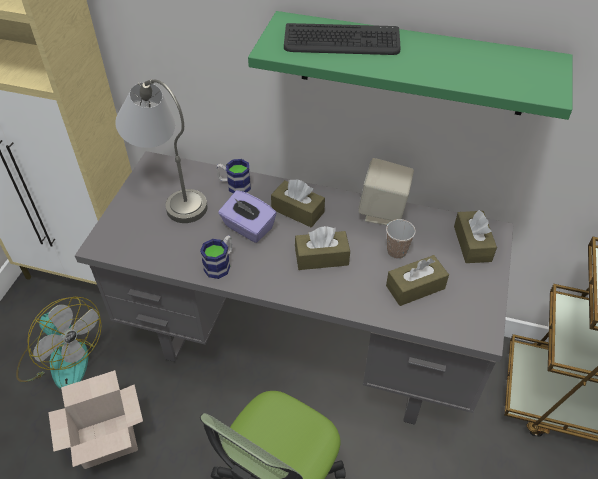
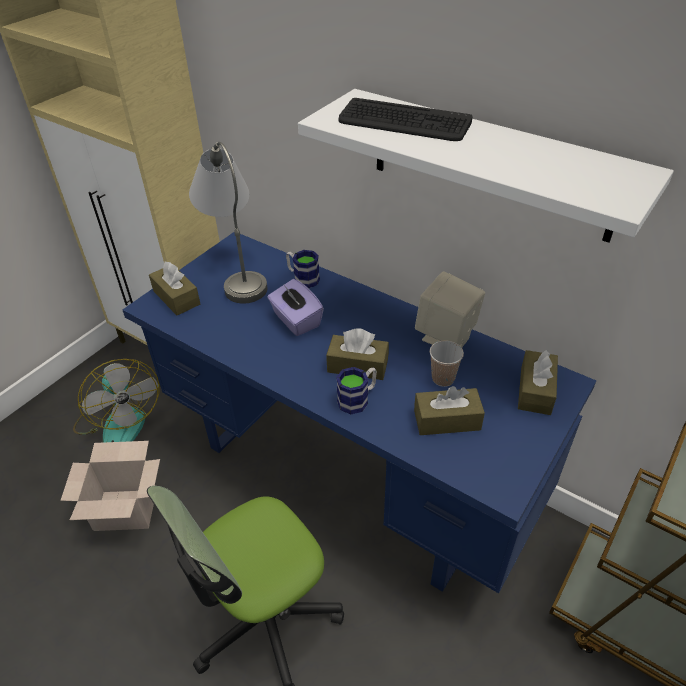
camera: 20 degrees right, 5 degrees down
(220, 264) = (251, 348): mug -> mug (358, 399)
(297, 210) = (355, 315): brown tissue box -> brown tissue box (176, 298)
(300, 348) = (348, 475): grey desk -> blue desk
(412, 64) = (489, 164): green shelf -> white shelf

